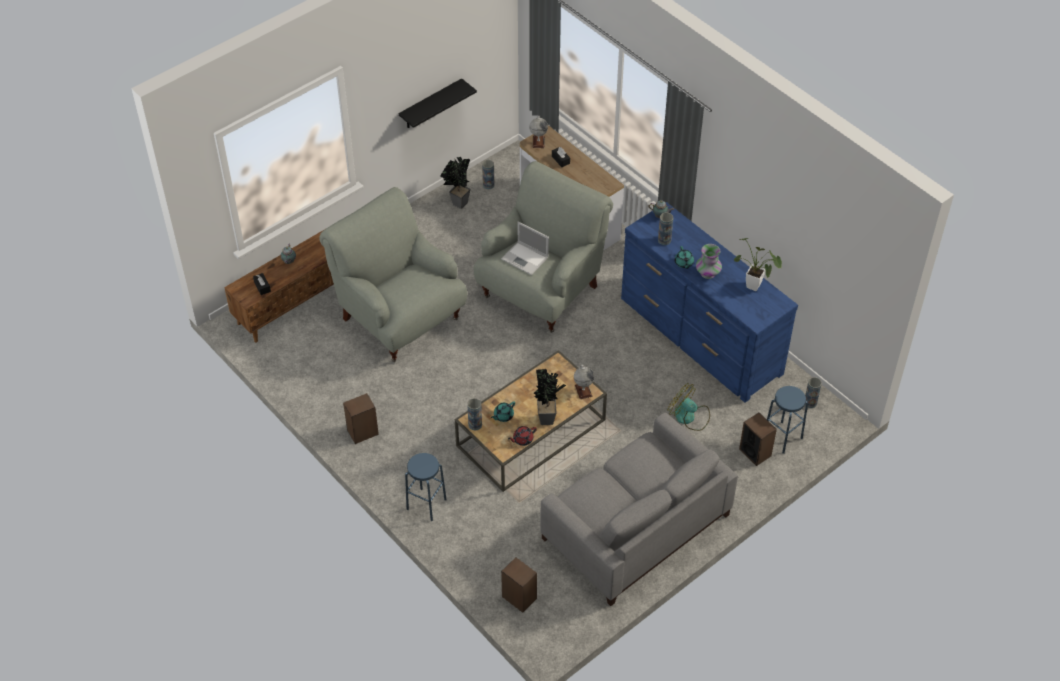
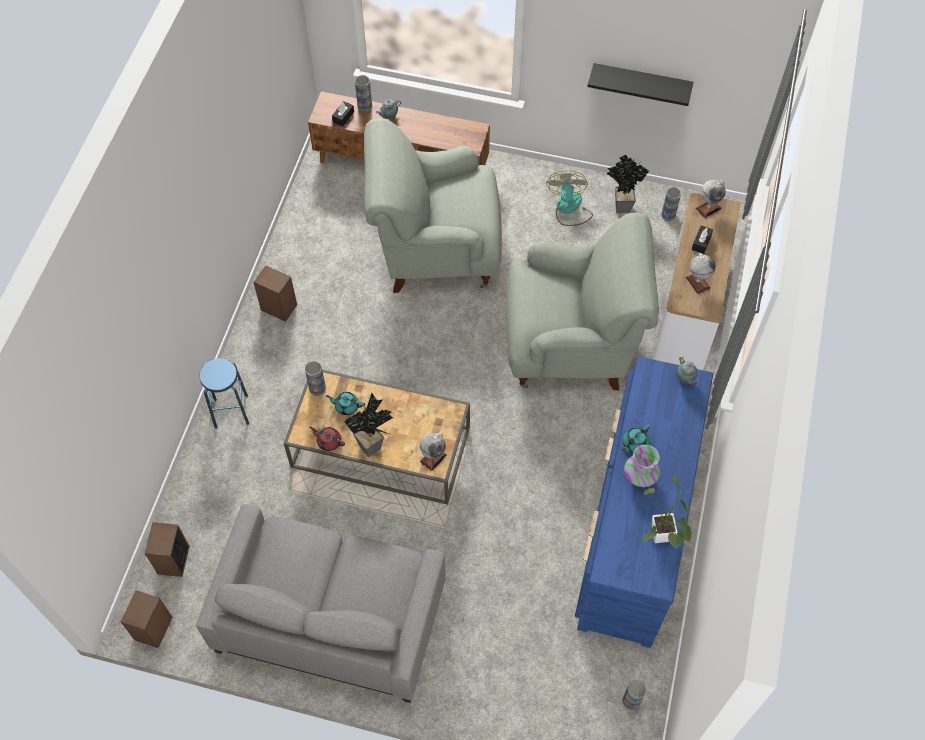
camera: 55 degrees right, 10 degrees up
(399, 318) = (436, 250): grey armchair -> grey armchair turned 105 degrees counterclockwise
(525, 258) = (546, 297): laptop -> none
(588, 178) = (697, 282): none -> globe
(664, 240) = (652, 404): vase -> vase (364, 106)
(689, 417) = (513, 584): fan -> fan (569, 209)
(755, 452) = (515, 681): speaker -> speaker (154, 628)
(782, 437) = (558, 698): blue stool -> none

